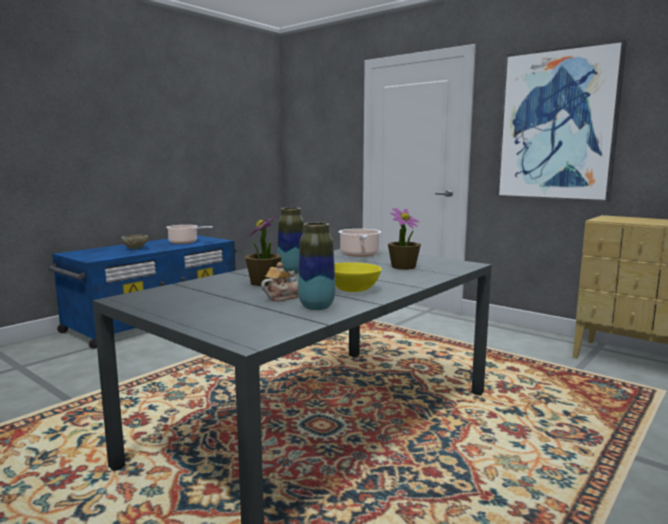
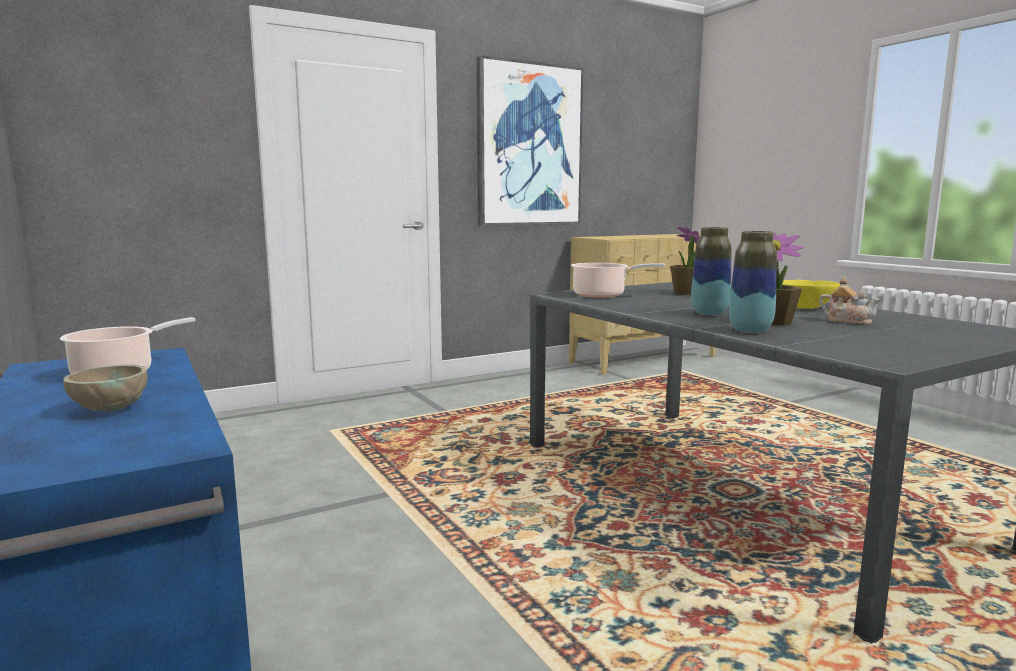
camera: 70 degrees left, 0 degrees up
(282, 297) = (847, 321): teapot -> teapot turned 150 degrees clockwise
(316, 307) = (886, 317): vase -> vase (750, 330)

